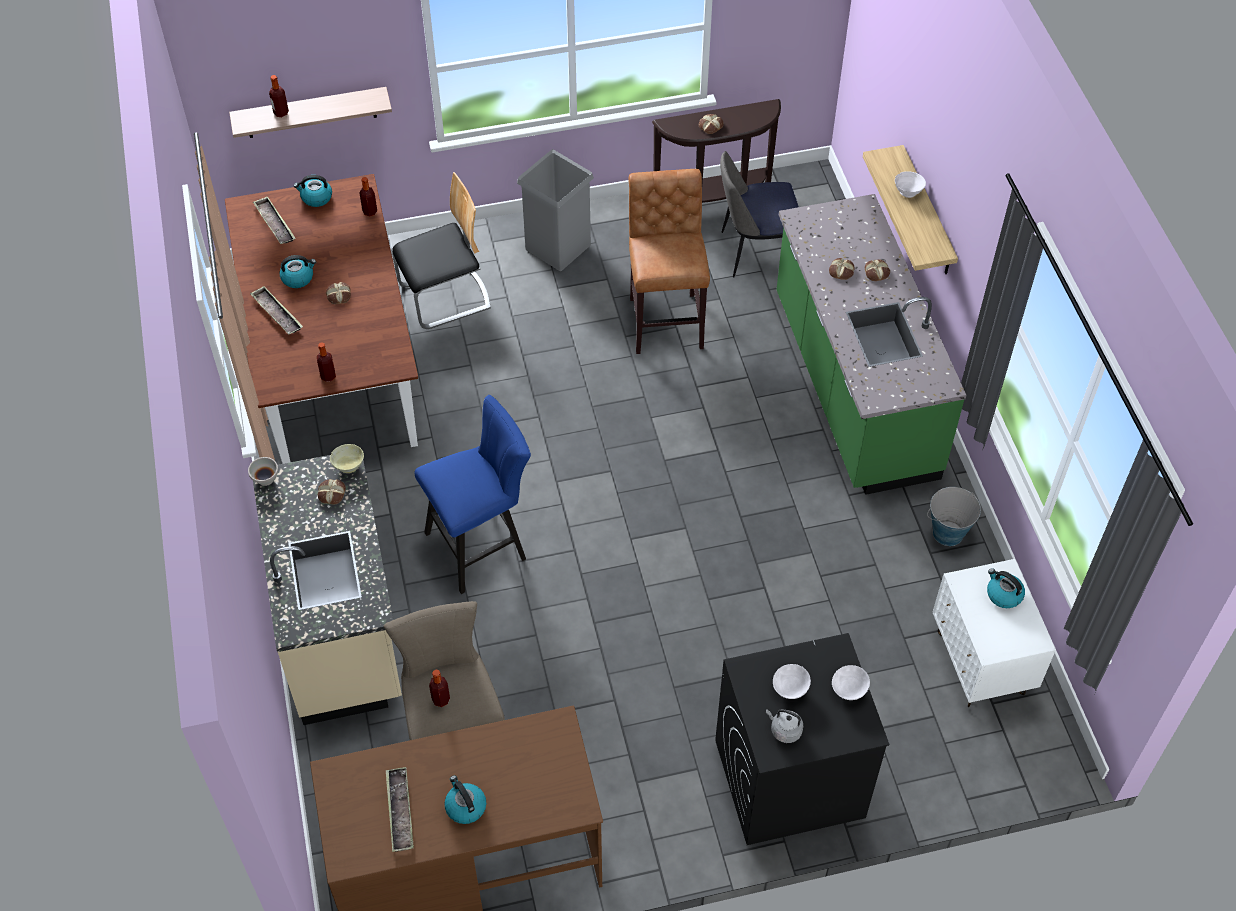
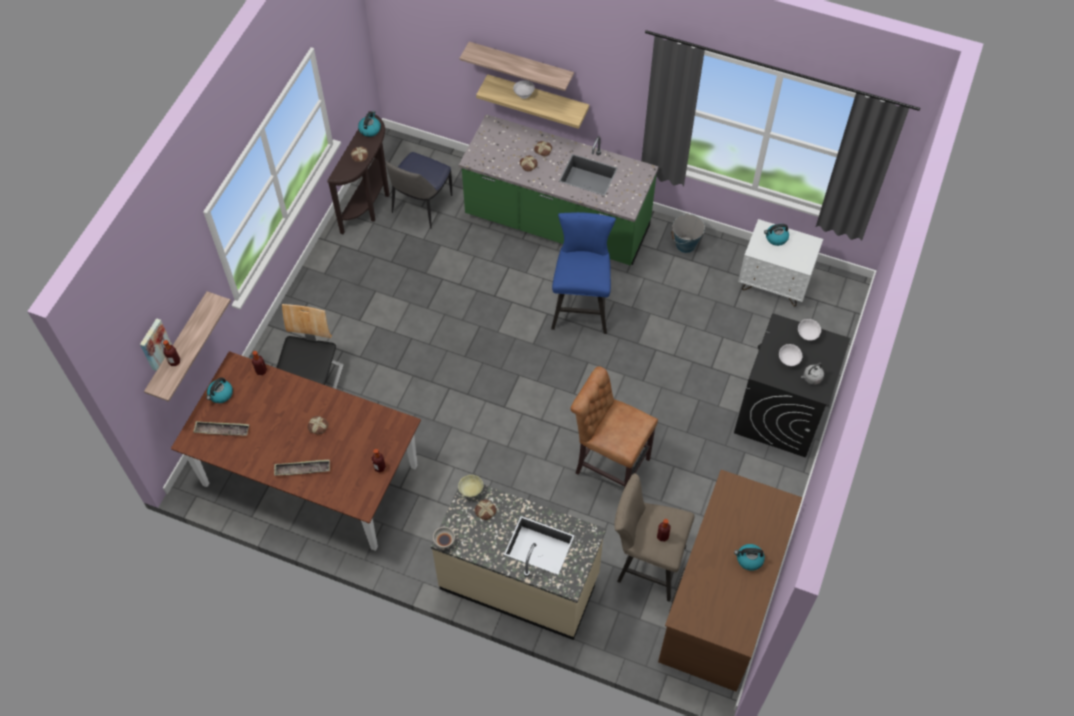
camera: 55 degrees left, 5 degrees up
(268, 73) = (154, 344): none -> picture
(298, 278) = (282, 441): kettle -> kettle (370, 129)
(400, 812) = (730, 595): tray -> none
(482, 545) = (518, 471): blue stool -> blue stool (581, 307)
(558, 246) = (326, 300): grey trash can -> none
(665, 319) = (432, 280): brown stool -> brown stool (609, 464)
(927, 153) = (521, 65): none -> shelf

